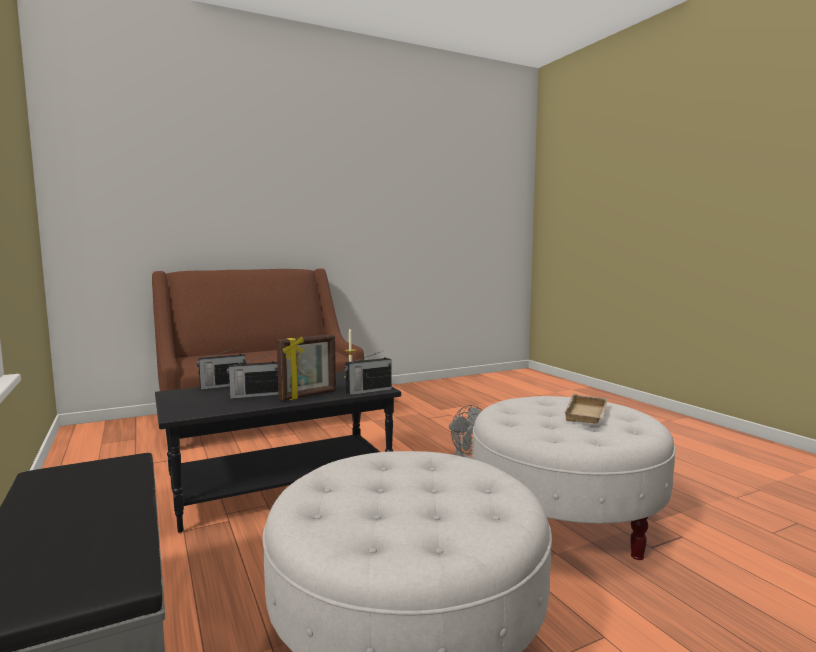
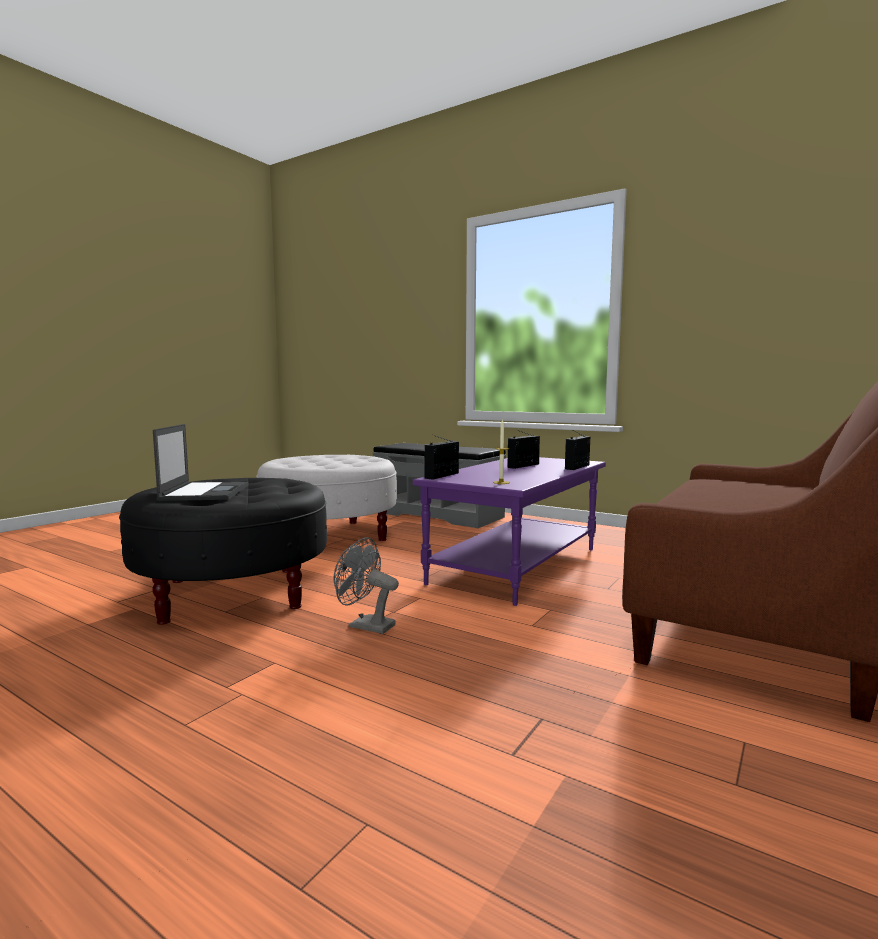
camera: 150 degrees right, 0 degrees up
(282, 486) = (517, 566): black coffee table -> purple coffee table
(308, 395) = (481, 469): picture frame -> none
(565, 519) = (233, 593): white ottoman -> black ottoman
(588, 414) = (205, 492): beige tray -> laptop

